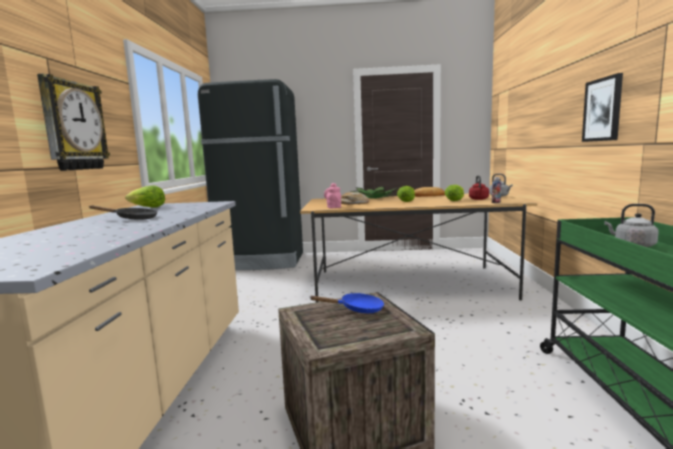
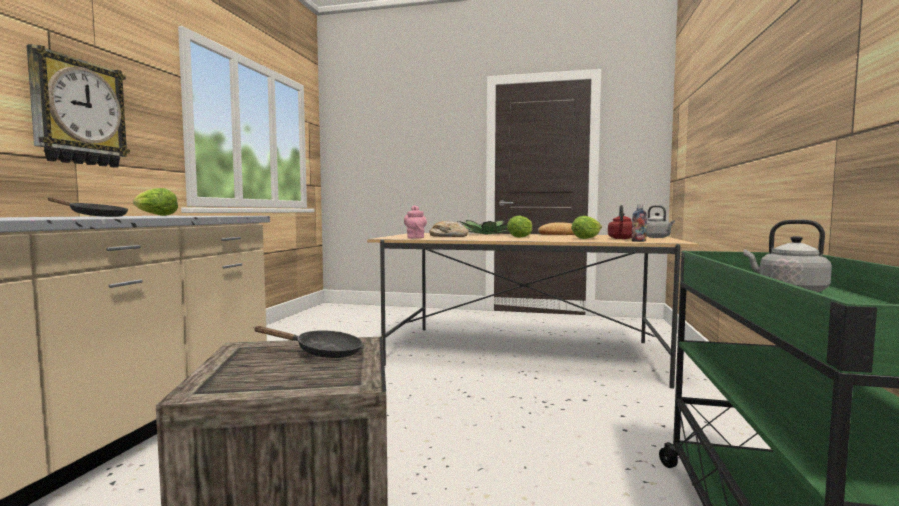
camera: 10 degrees right, 5 degrees down
(261, 261) = (357, 312): black fridge -> none
(357, 309) = (322, 353): blue frying pan -> black frying pan
(603, 109) = (785, 96): picture -> none

